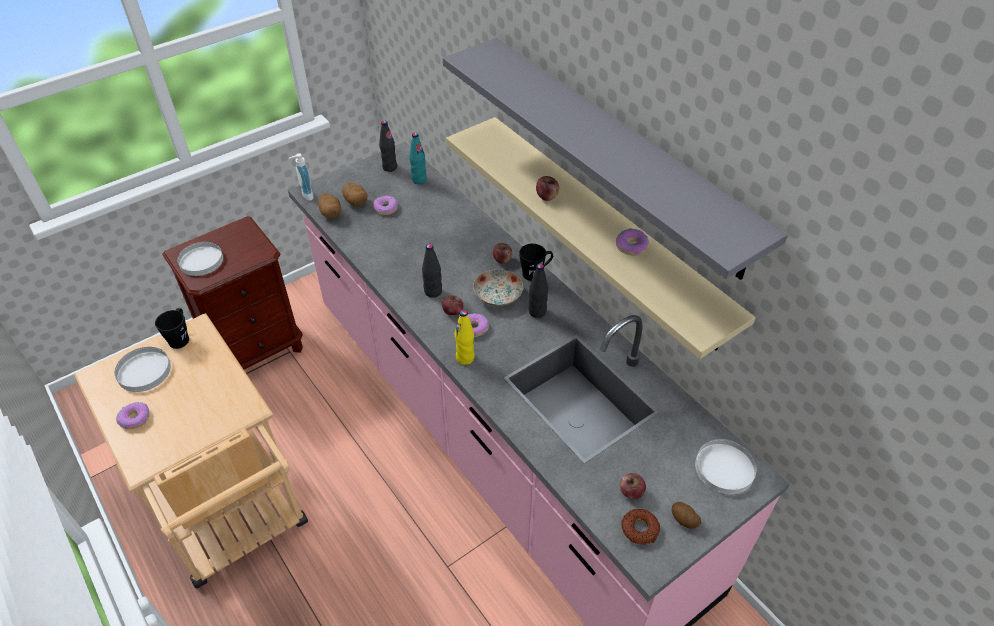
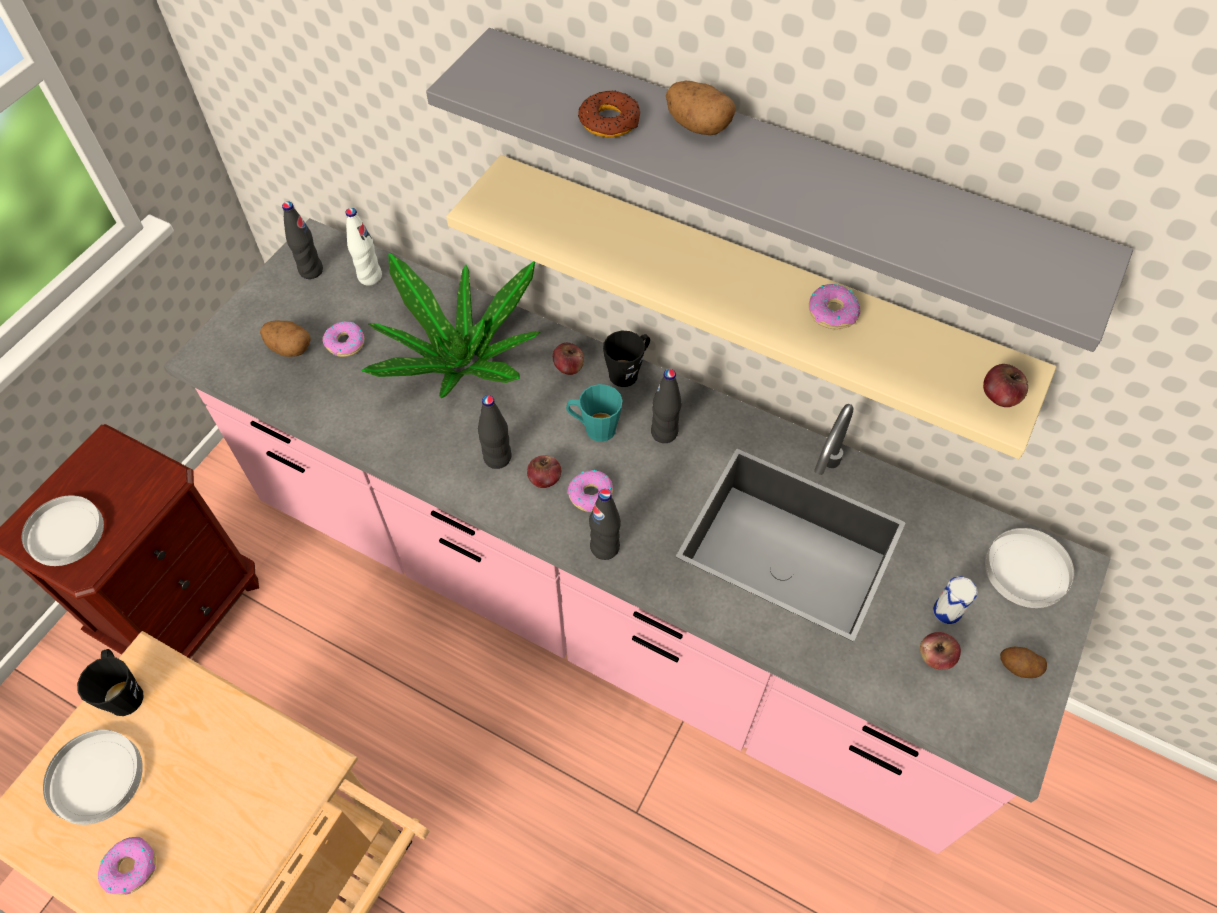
camera: 25 degrees left, 10 degrees up
(305, 195) = (200, 366): soap dispenser -> none
(330, 213) = (260, 382): potato -> potato (697, 126)
(419, 180) = (370, 277): turquoise bottle -> white bottle
(443, 236) = (460, 360): none -> potted plant
(465, 358) = (604, 547): yellow bottle -> black bottle
(497, 295) = (594, 428): plate -> turquoise mug
(547, 196) = (663, 270): apple -> apple (999, 396)
(640, 529) = (975, 706): donut -> donut (609, 121)
(655, 470) = (947, 611): none -> can

